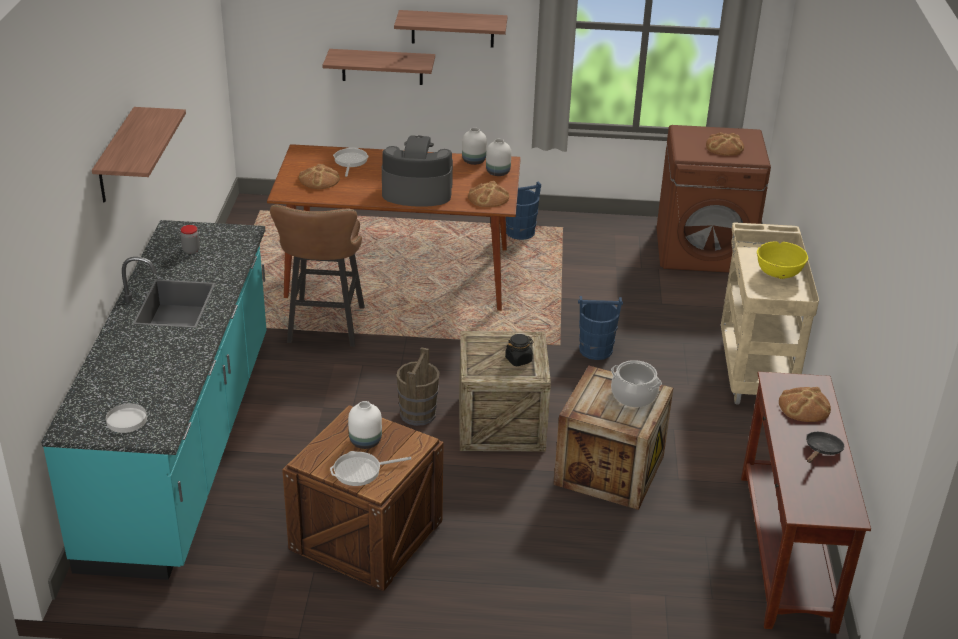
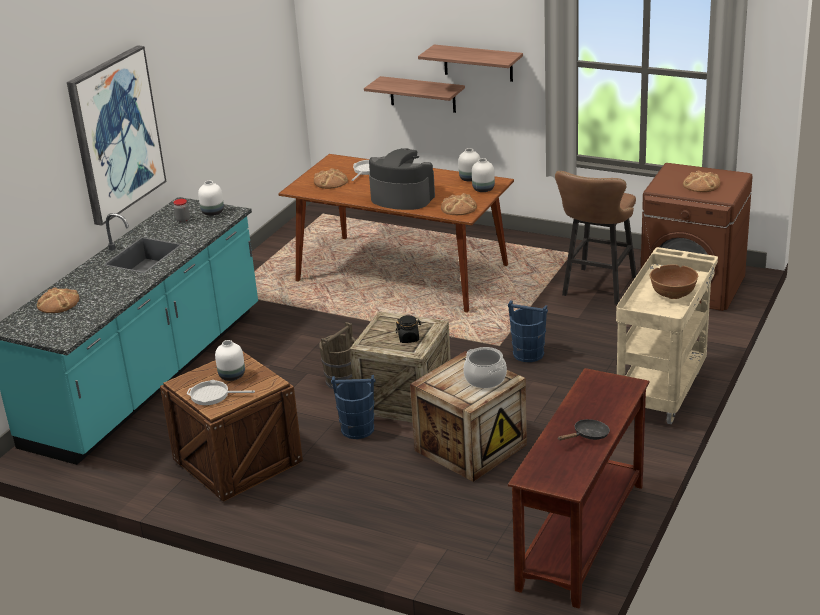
camera: 25 degrees right, 5 degrees down
(116, 156) = (115, 134): shelf -> picture
(127, 420) = (49, 327): white plate -> none
(221, 236) = (212, 212): none -> white vase
(324, 331) = (311, 309): brown stool -> brown stool (596, 290)
(520, 233) = (530, 253): blue bucket -> blue bucket (358, 429)
(778, 273) = (673, 294): yellow bowl -> brown bowl
(804, 406) = (602, 400): bread -> bread (58, 303)

